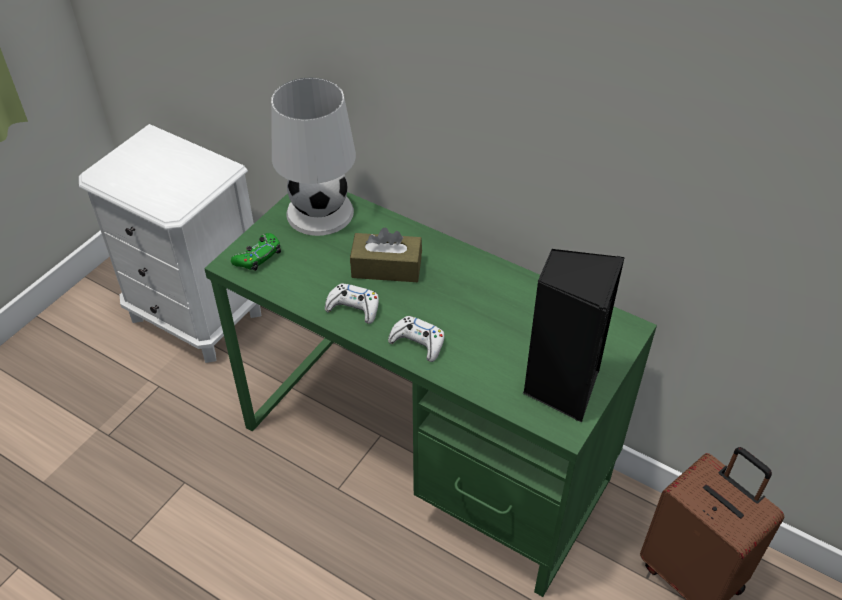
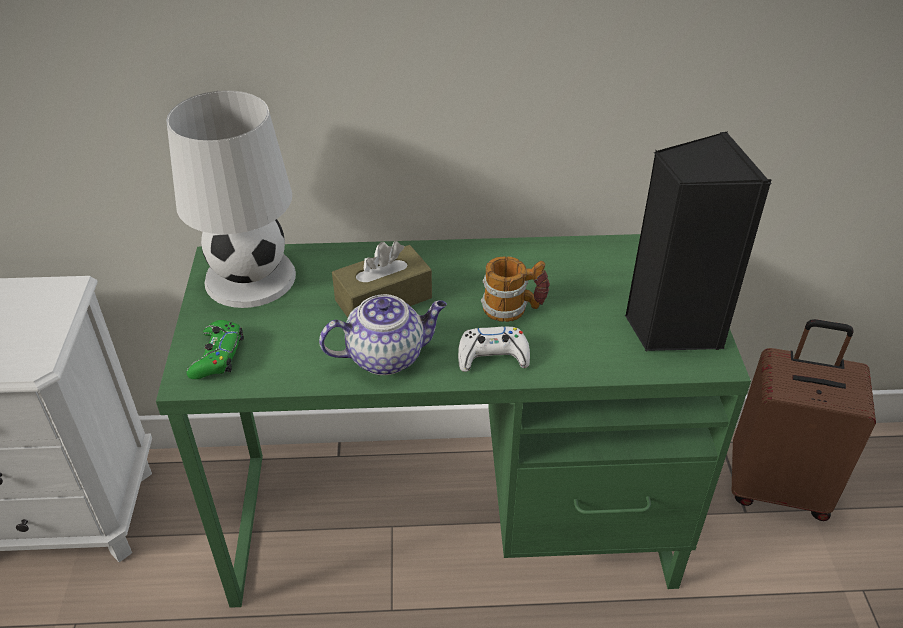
camera: 35 degrees left, 5 degrees down
(353, 308) = (387, 356): white game controller -> teapot
(464, 317) = (513, 308): none -> mug

